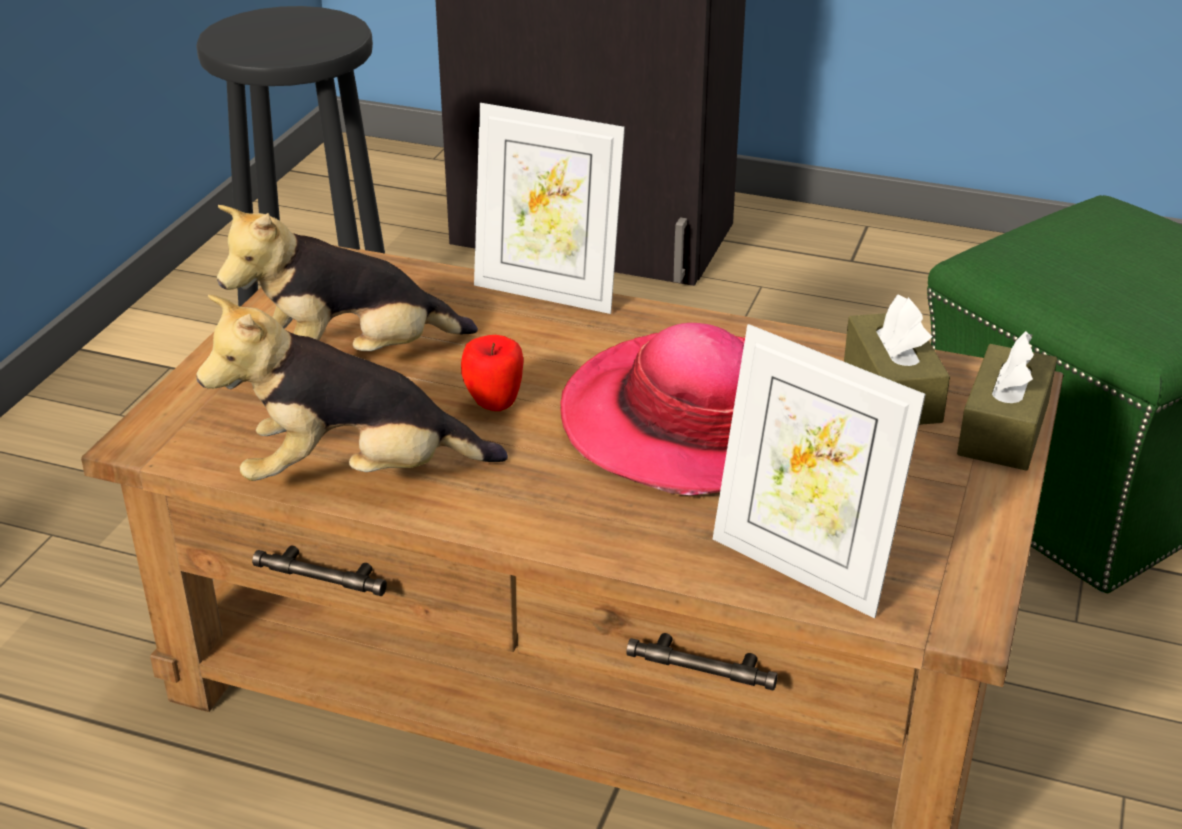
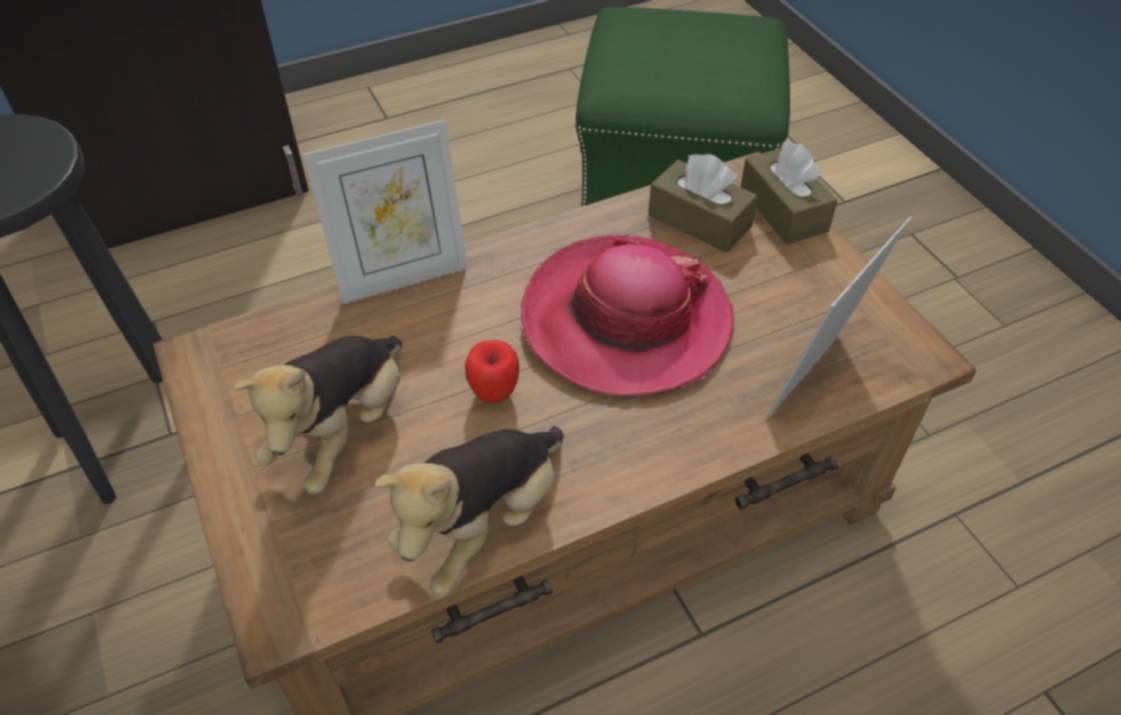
camera: 45 degrees left, 15 degrees up
(802, 567) = (816, 381): picture frame -> picture frame turned 135 degrees clockwise

